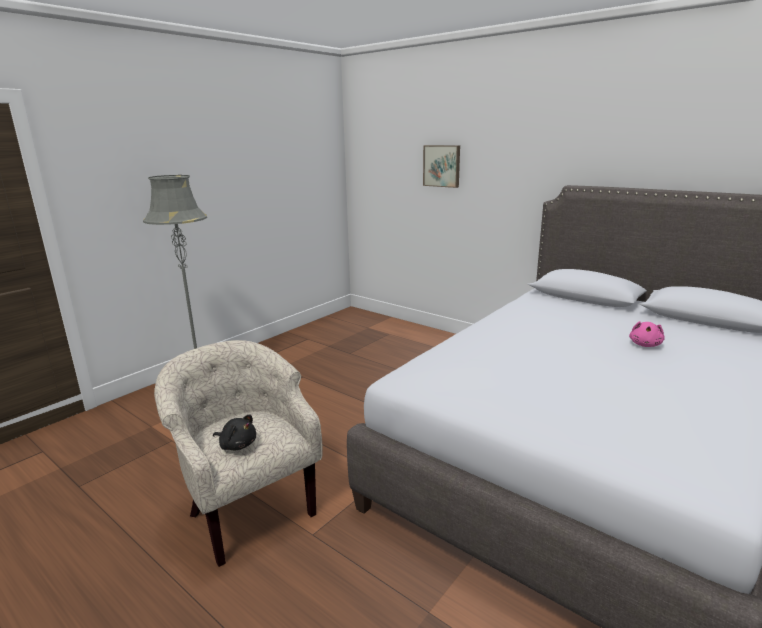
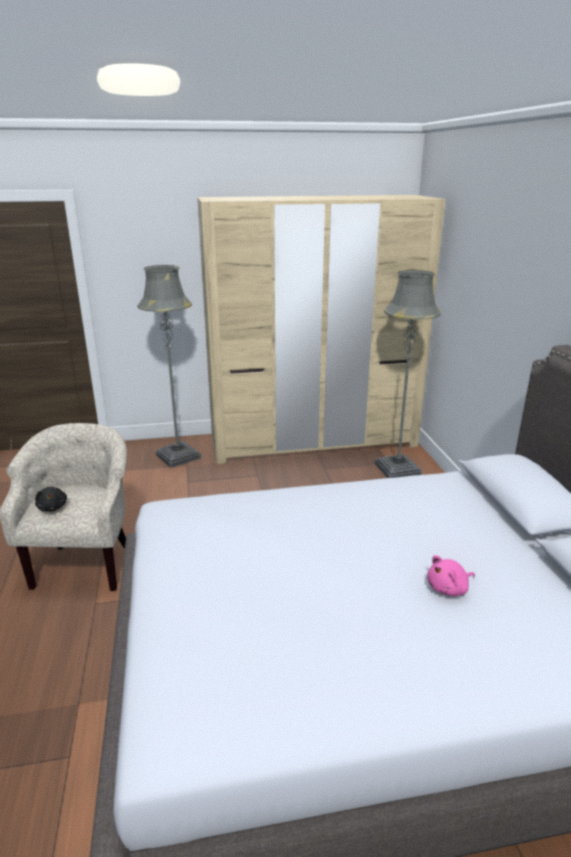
camera: 40 degrees right, 5 degrees up
(310, 338) = (313, 440): none -> beige wardrobe
(400, 336) = (397, 469): none -> grey floor lamp
(442, 166) = (475, 283): picture -> none

